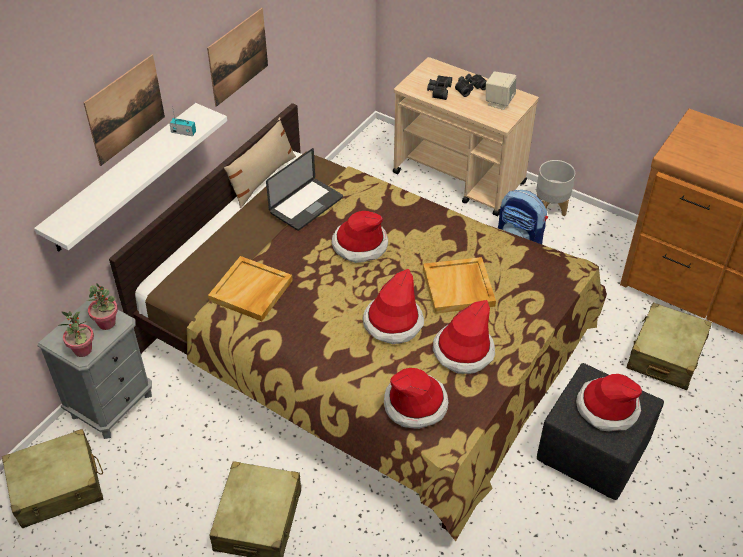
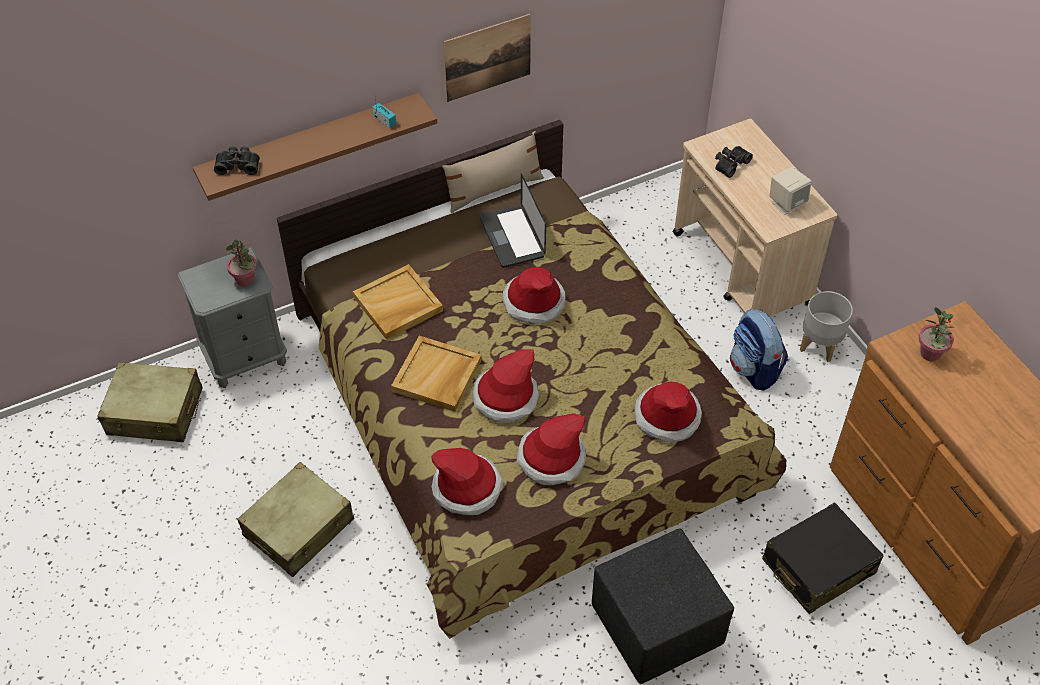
camera: 30 degrees right, 5 degrees up
(83, 350) = (209, 296): potted plant -> potted plant (930, 353)
(124, 177) = (311, 145): white shelf -> brown shelf
(125, 109) = (323, 81): picture -> none
(306, 205) = (512, 237): laptop -> laptop turned 90 degrees clockwise
(459, 288) = (597, 391): beige tray -> beige tray (437, 376)
(469, 88) = (767, 173): black binoculars -> black binoculars (238, 165)
(607, 407) = (666, 585): hat -> hat (667, 416)
(665, 355) = (818, 567): beige suitcase -> black suitcase

